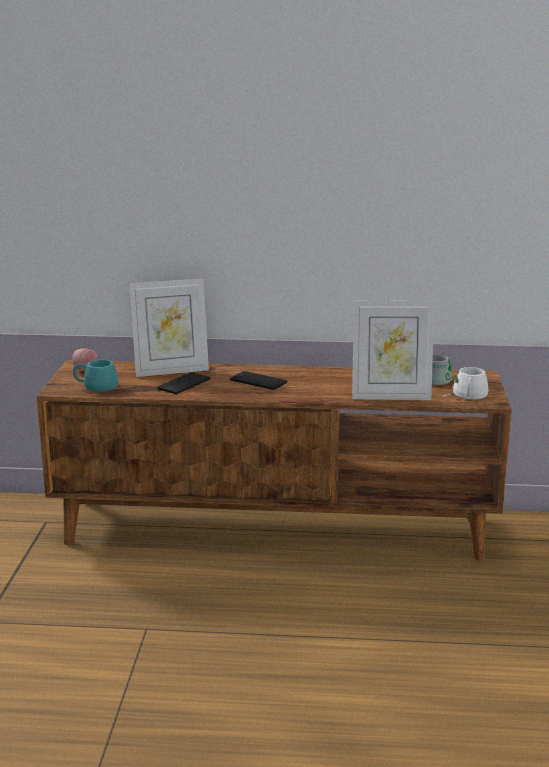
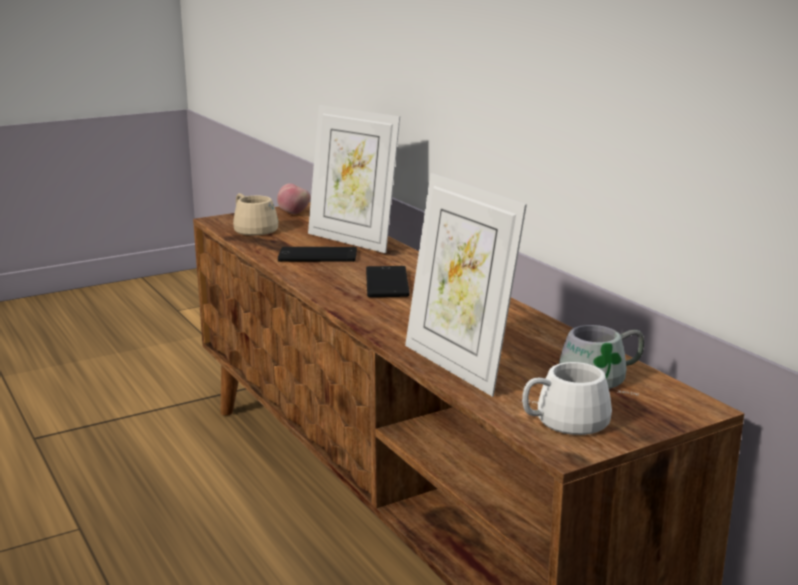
camera: 55 degrees right, 0 degrees up
(96, 385) = (257, 227): turquoise mug -> beige mug

